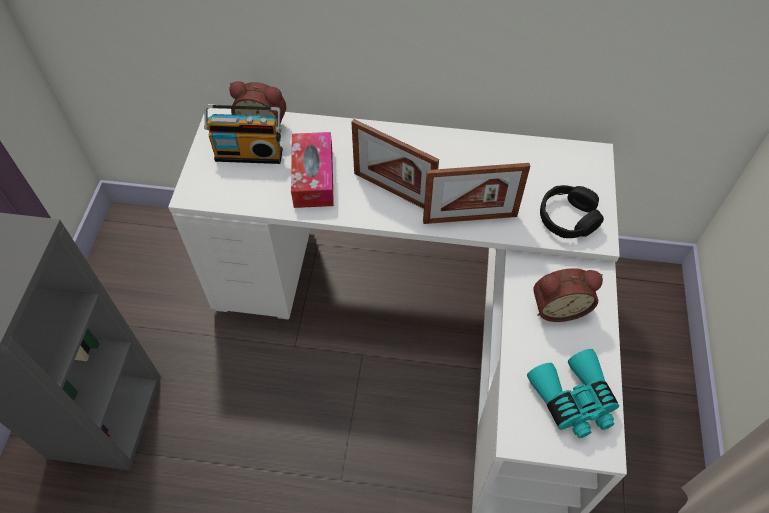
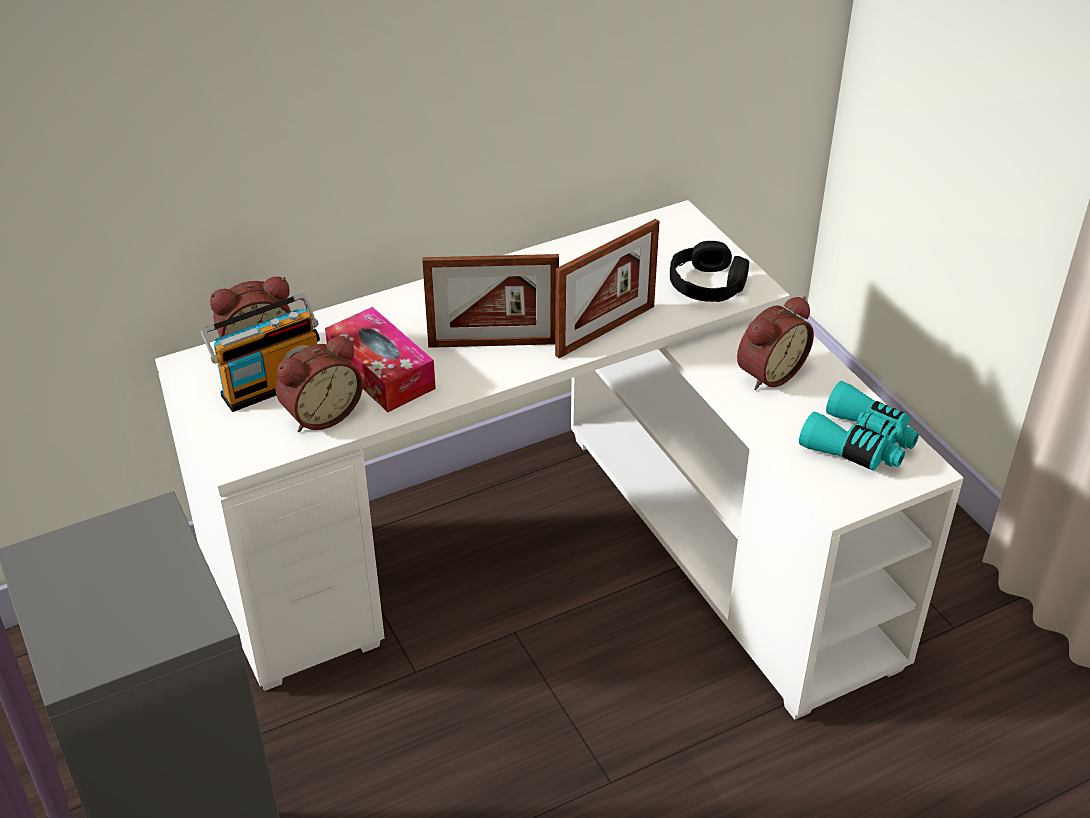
camera: 35 degrees left, 15 degrees down
(258, 188) = (320, 413): none -> alarm clock

